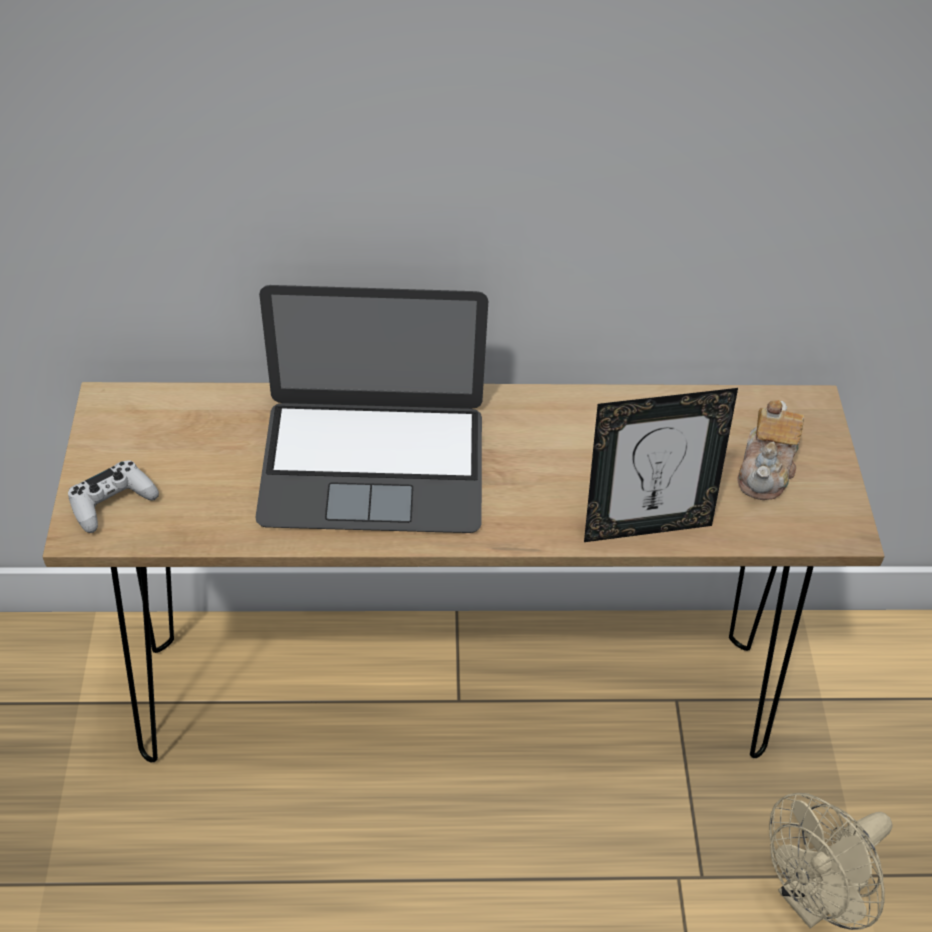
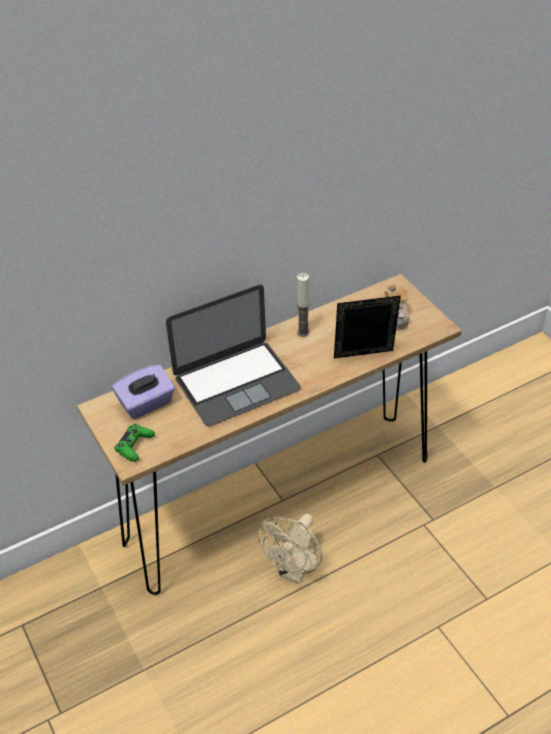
camera: 25 degrees left, 5 degrees down
(112, 502) = (134, 446): white game controller -> green game controller
(191, 432) = (146, 404): none -> purple tissue box
(564, 422) = (303, 332): none -> candle
(645, 525) = (364, 358): picture frame -> picture frame turned 150 degrees counterclockwise
(812, 898) = (481, 505): beige fan -> beige fan (294, 570)

